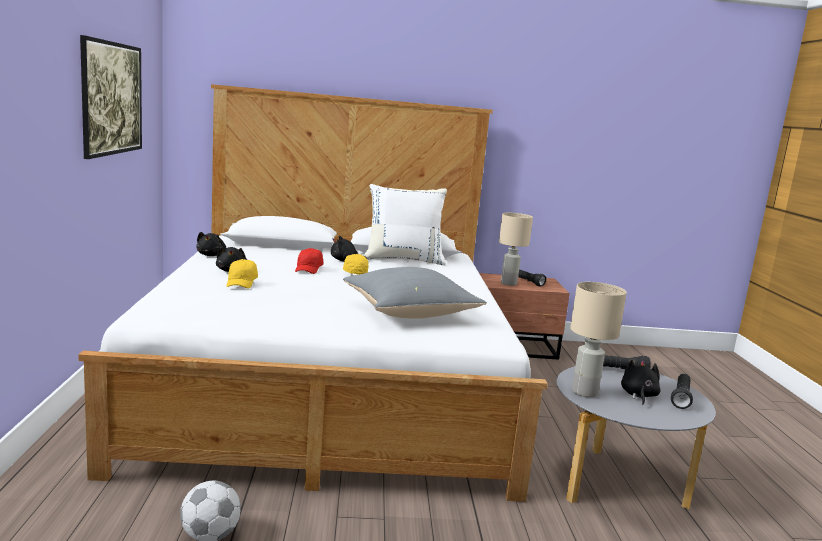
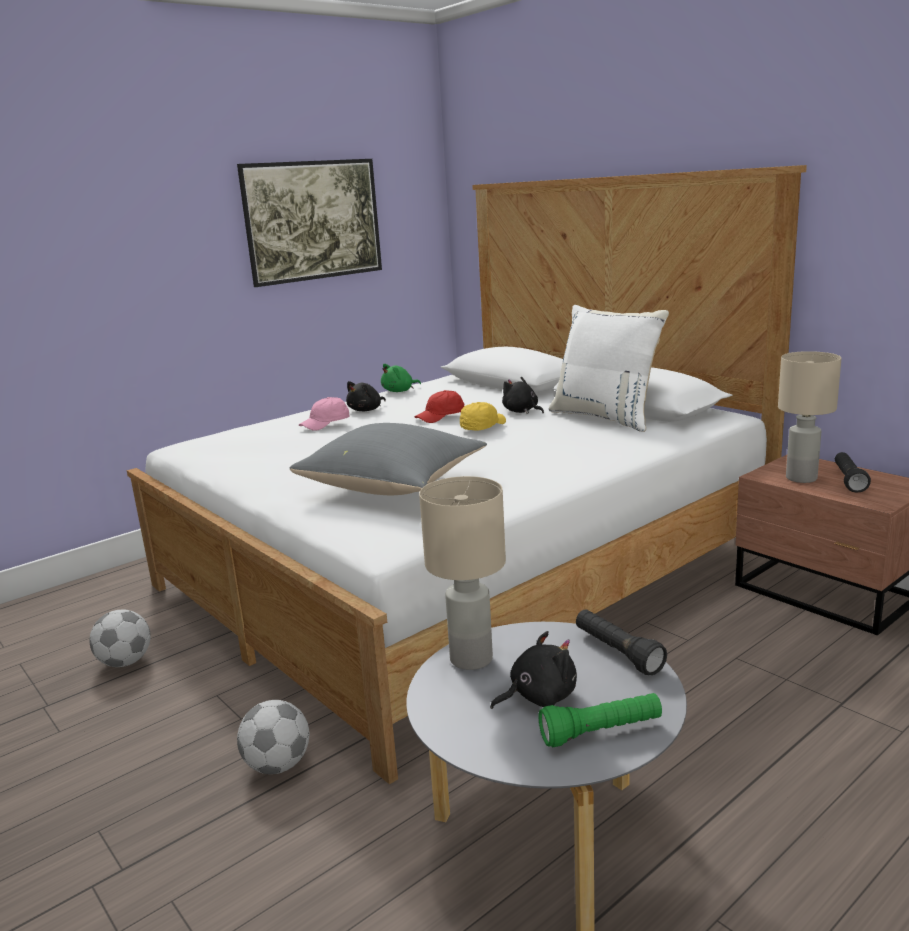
camera: 55 degrees right, 5 degrees up
(211, 255) = (399, 391): black plush toy -> green plush toy
(241, 283) = (326, 424): yellow cap -> pink cap
(460, 526) = (278, 765): none -> football
(681, 398) = (601, 732): black flashlight -> green flashlight

